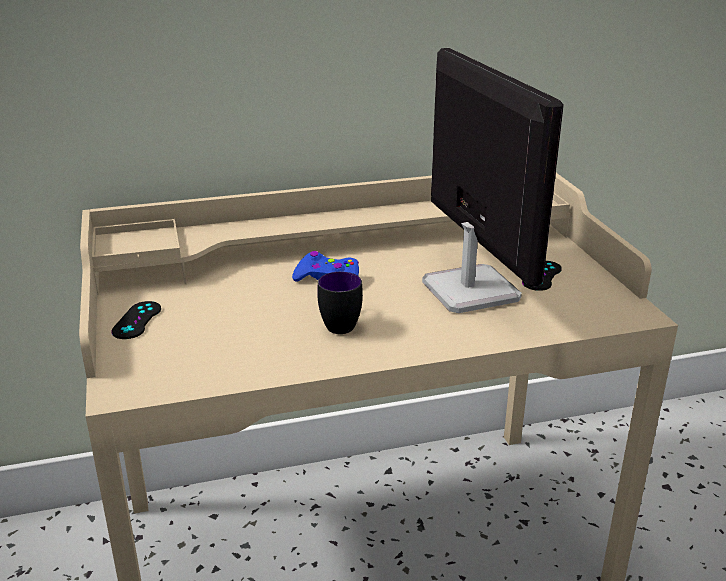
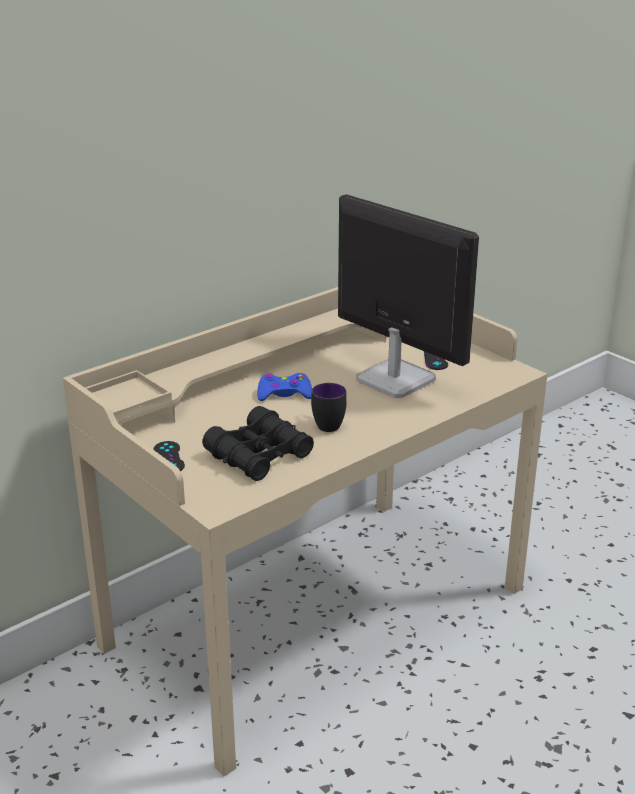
camera: 25 degrees left, 0 degrees up
(231, 341) = (259, 455): none -> black binoculars

